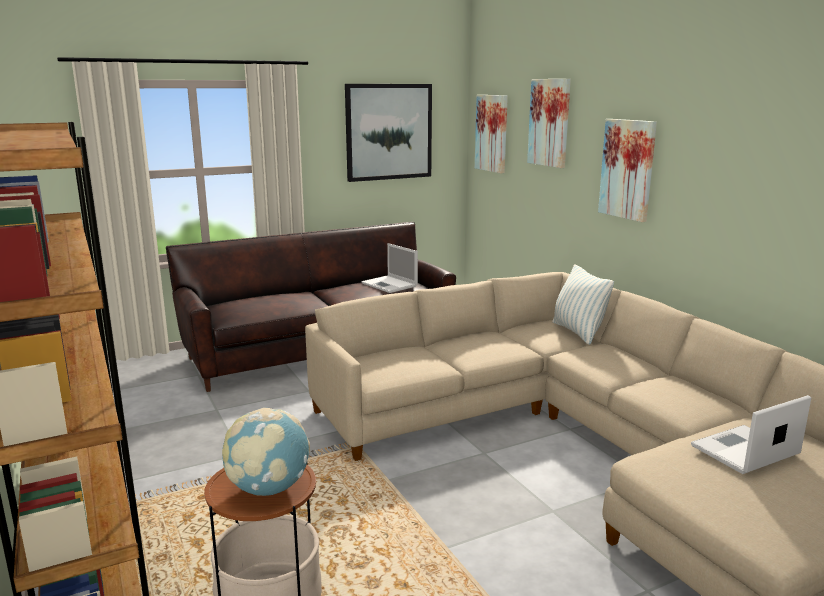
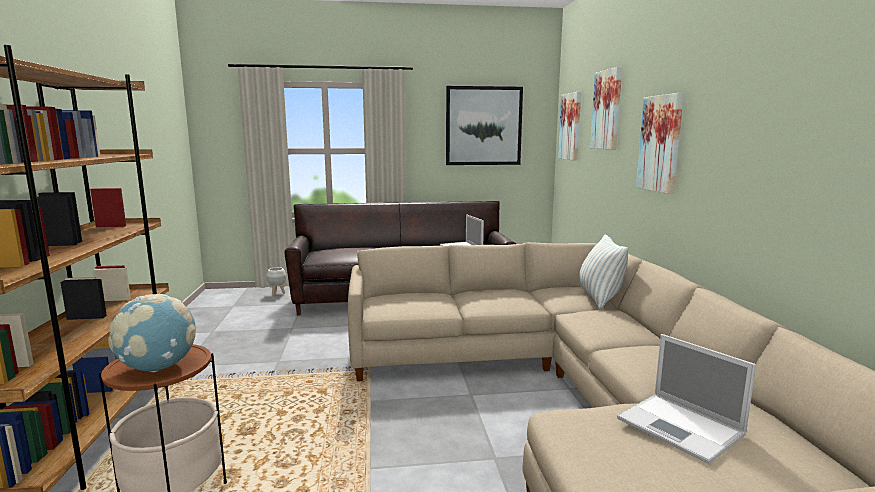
camera: 20 degrees right, 5 degrees down
(151, 366) = (277, 293): none -> white planter
(743, 451) = (682, 427): laptop -> laptop turned 120 degrees counterclockwise

